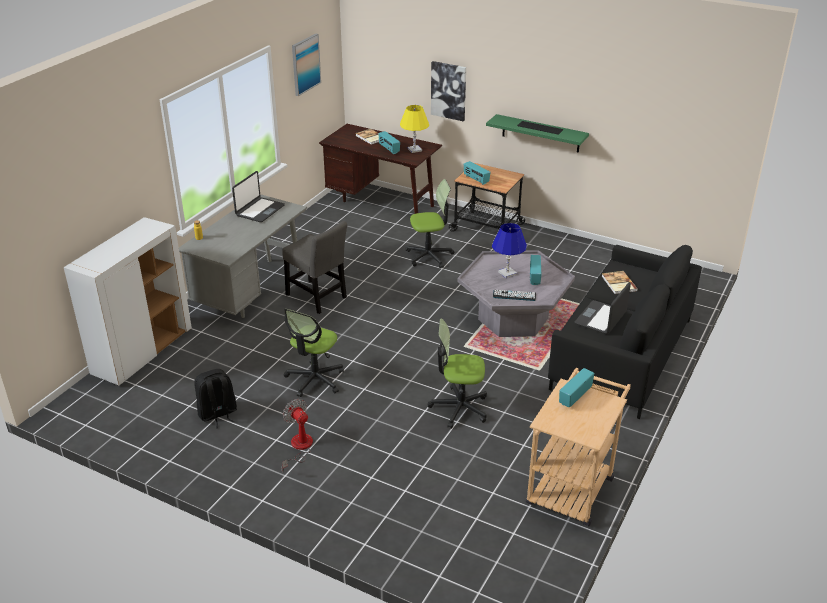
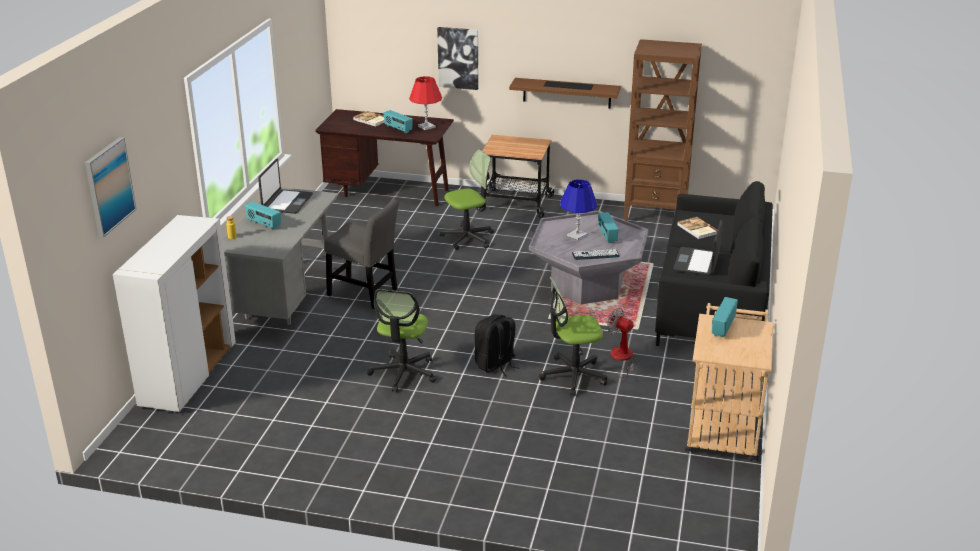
camera: 15 degrees left, 5 degrees down
(217, 414) = (311, 423): black backpack -> black backpack (496, 365)
(299, 448) = (420, 440): fan -> fan (622, 359)
(305, 64) = (299, 41): picture -> picture (109, 186)
(414, 149) = (426, 126): yellow table lamp -> red table lamp
(476, 180) = (503, 150): radio -> radio (263, 224)
(540, 133) = (567, 93): green shelf -> brown shelf
(609, 256) = (656, 216): none -> brown bookcase

